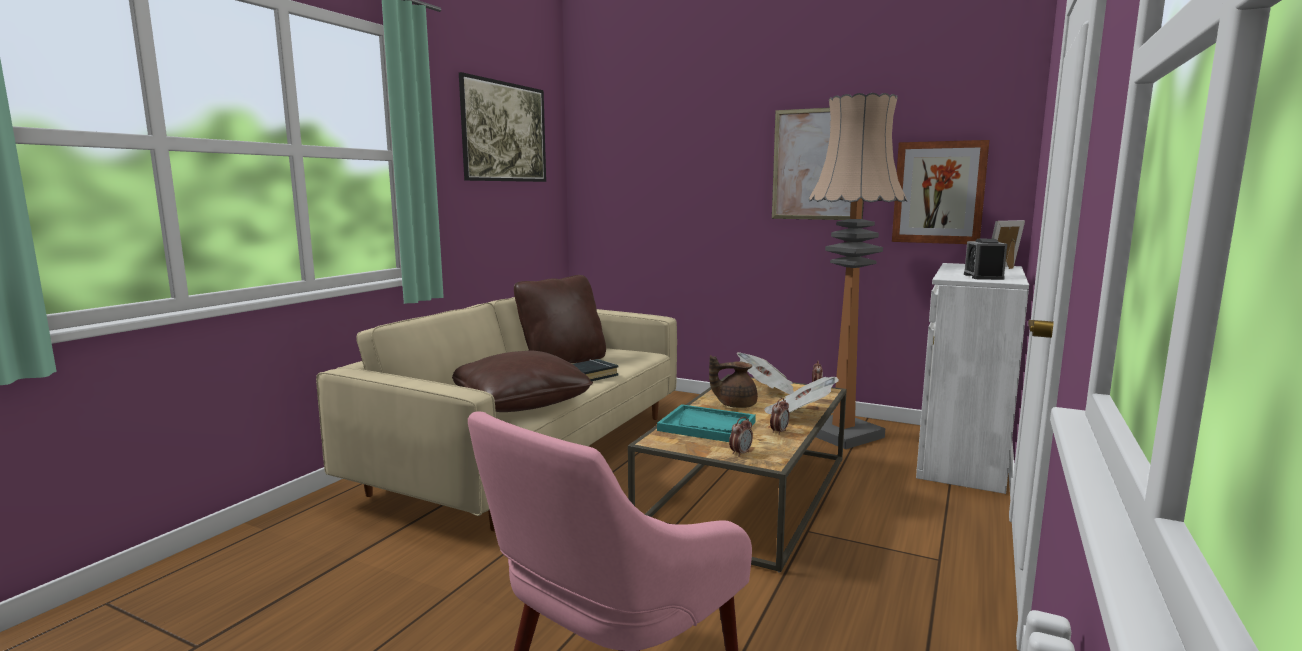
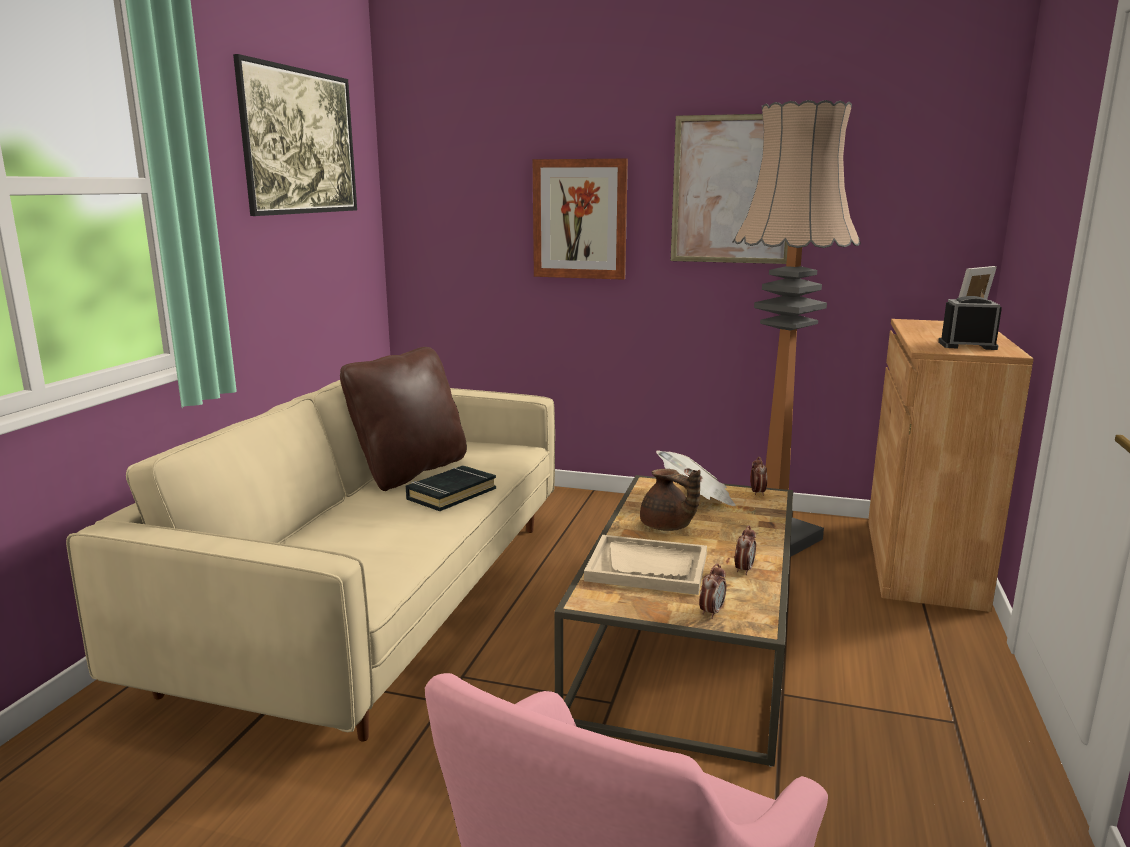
camera: 10 degrees left, 5 degrees up
(521, 402) = (378, 546): brown pillow -> none
(707, 426) = (647, 567): turquoise tray -> beige tray
(735, 405) = (667, 527): brown teapot -> brown teapot turned 120 degrees counterclockwise
(798, 415) = (755, 538): newspaper -> none
(939, 192) = (887, 229): picture -> picture (580, 219)
(962, 457) = (922, 561): white cabinet -> brown cabinet
(983, 277) = (967, 345): alarm clock -> alarm clock turned 105 degrees clockwise

